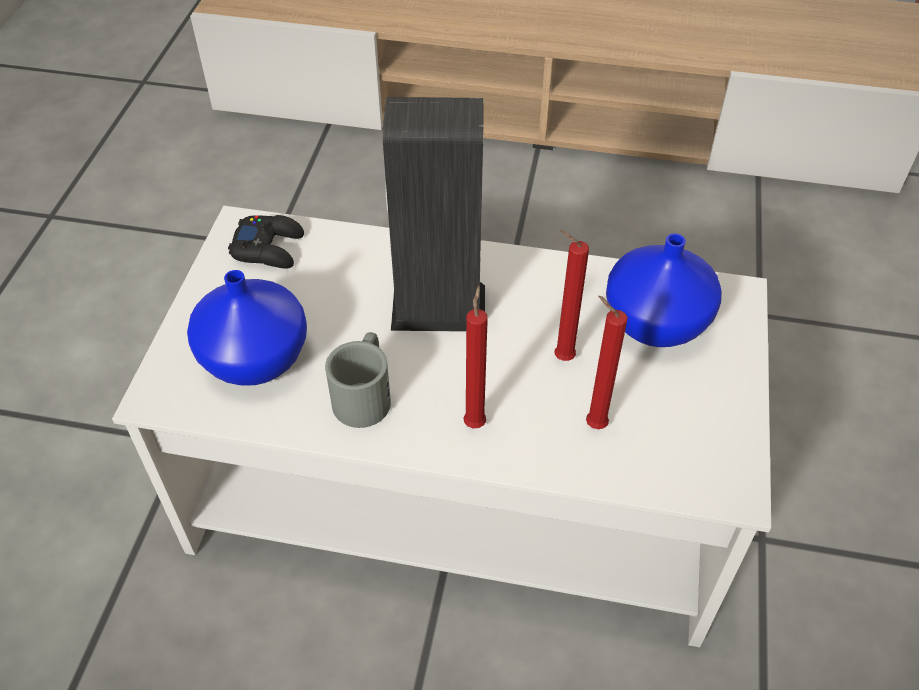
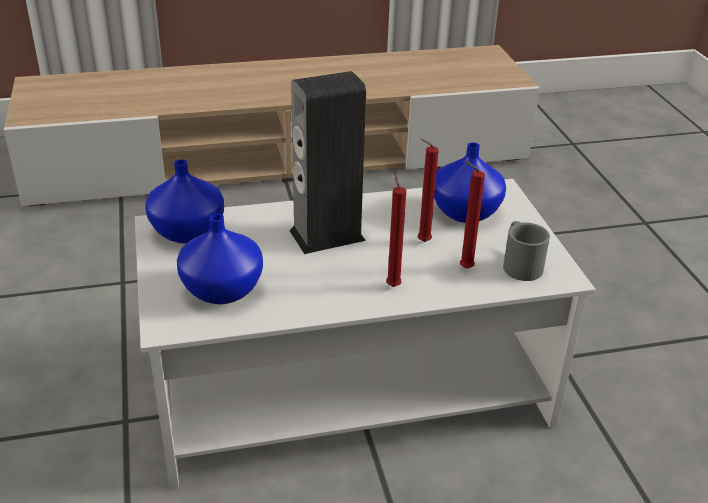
camera: 25 degrees left, 15 degrees down
(269, 248) = (187, 231): black game controller -> blue vase
(365, 393) = (311, 289): grey mug -> grey mug (519, 263)

